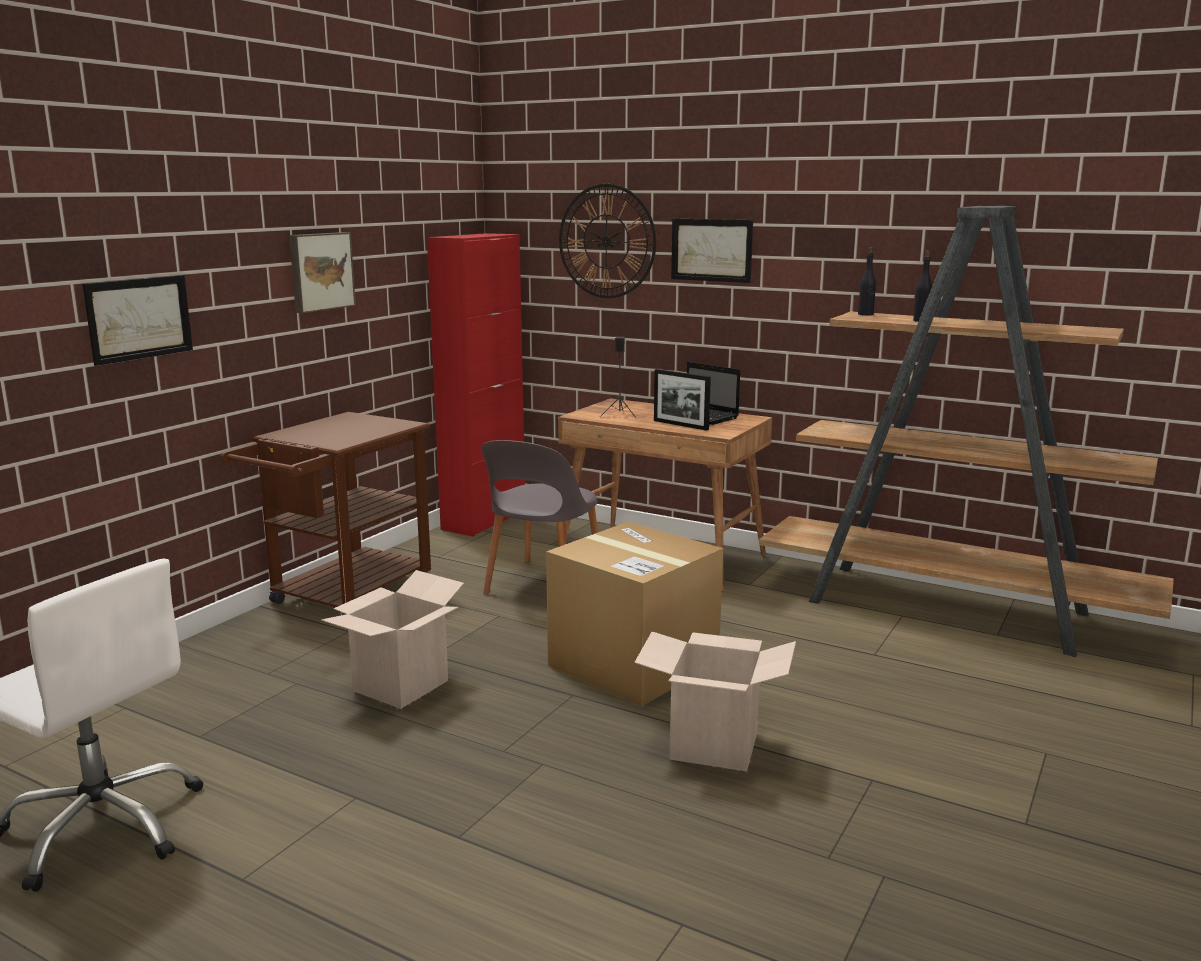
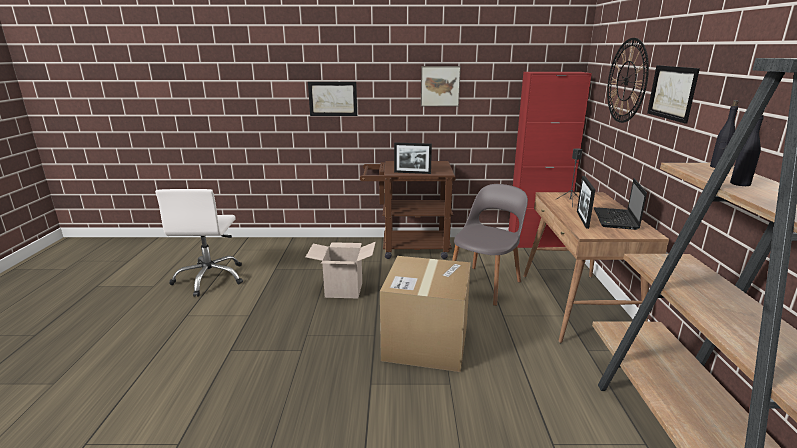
camera: 60 degrees right, 5 degrees up
(368, 437) = (412, 172): none -> picture frame
(543, 584) = (485, 284): grey chair -> grey chair turned 135 degrees clockwise
(714, 746) = (356, 401): cardboard box -> none

